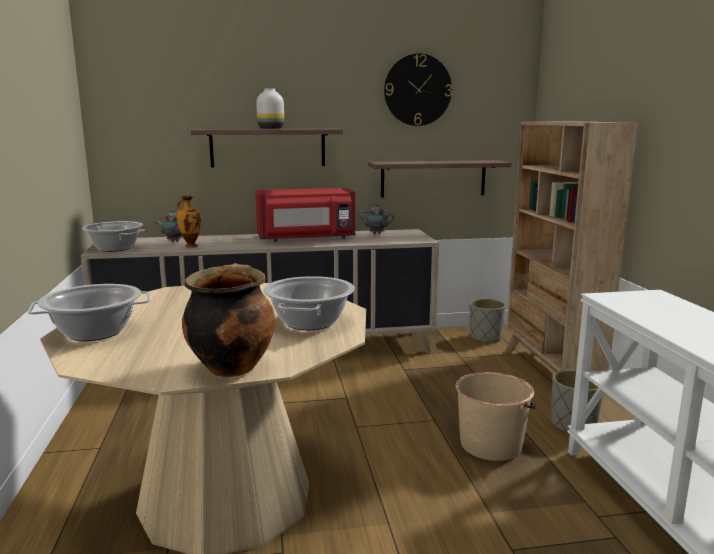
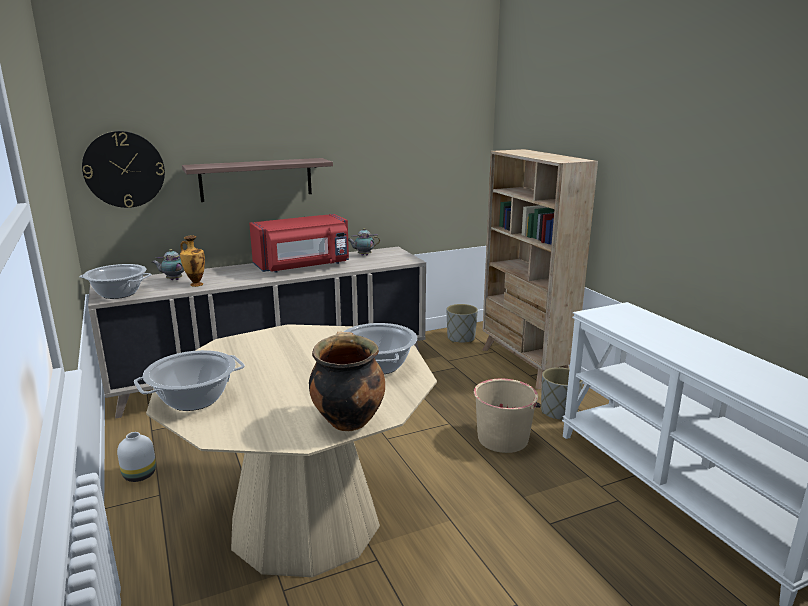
camera: 15 degrees left, 5 degrees up
(271, 128) = (262, 162): white vase -> white vase (140, 475)
(417, 90) = (393, 119): wall clock -> wall clock (124, 169)
(433, 178) = (409, 199): shelf -> none

